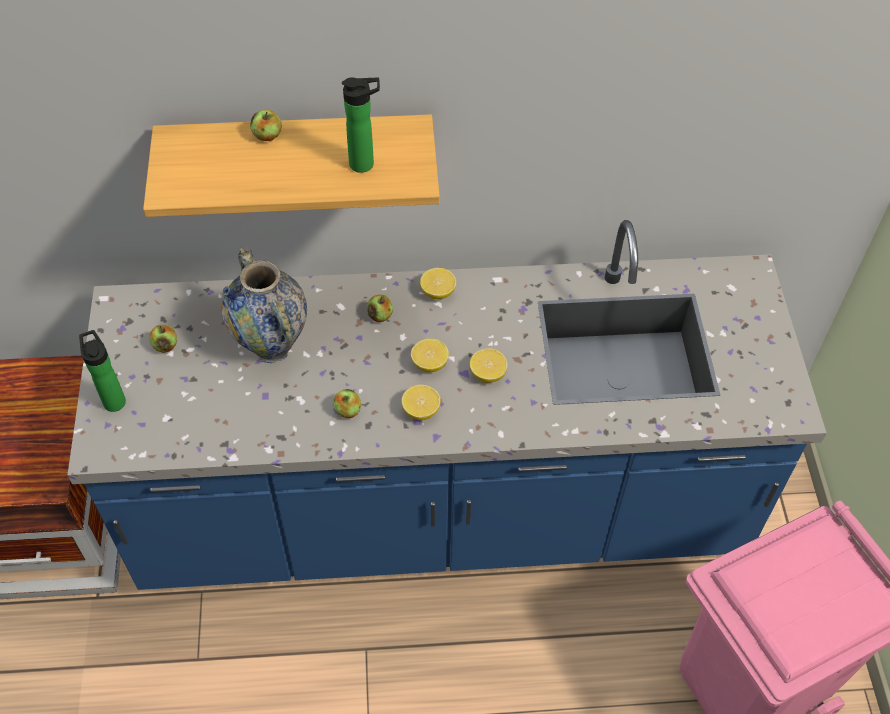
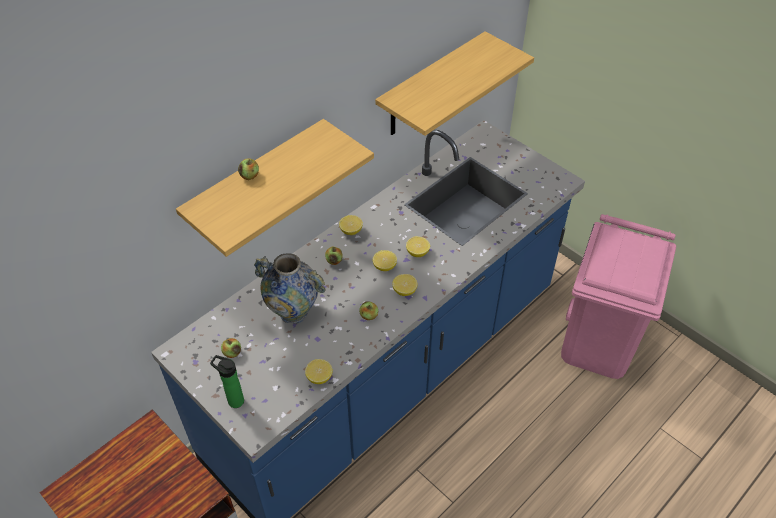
camera: 40 degrees left, 5 degrees down
(220, 441) = (319, 377): none -> lemon
(365, 164) = (319, 159): bottle -> none
(666, 156) = (431, 86): none -> shelf

